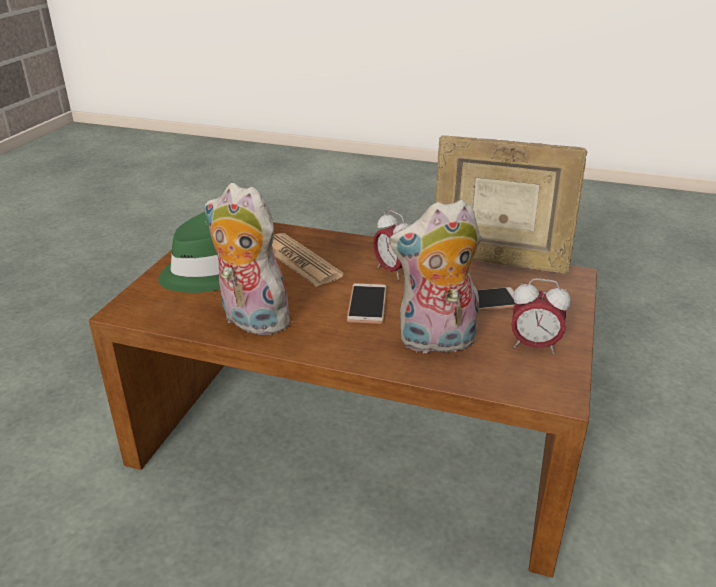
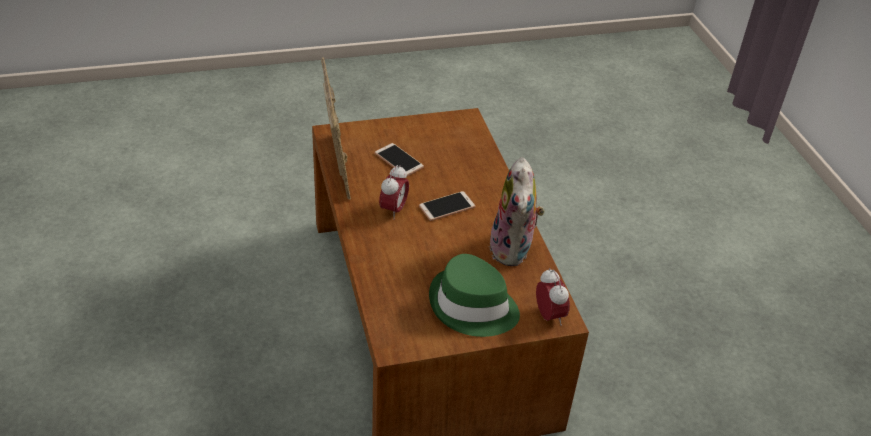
camera: 125 degrees left, 10 degrees up
(299, 260) = (418, 263): newspaper -> none
(436, 343) = (462, 167): plush toy -> none
(534, 346) = (431, 133): alarm clock -> alarm clock (549, 316)

